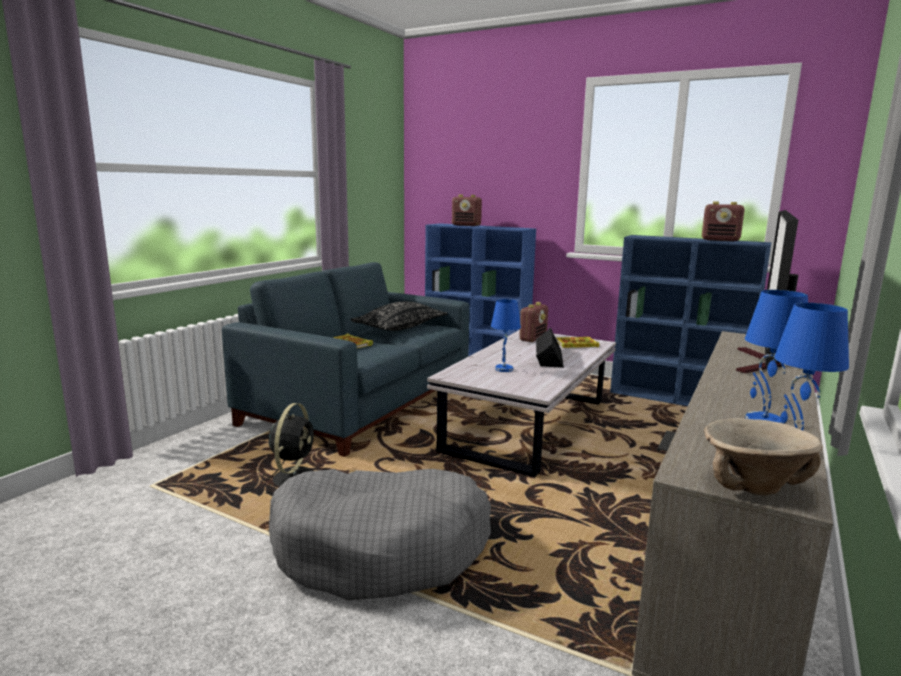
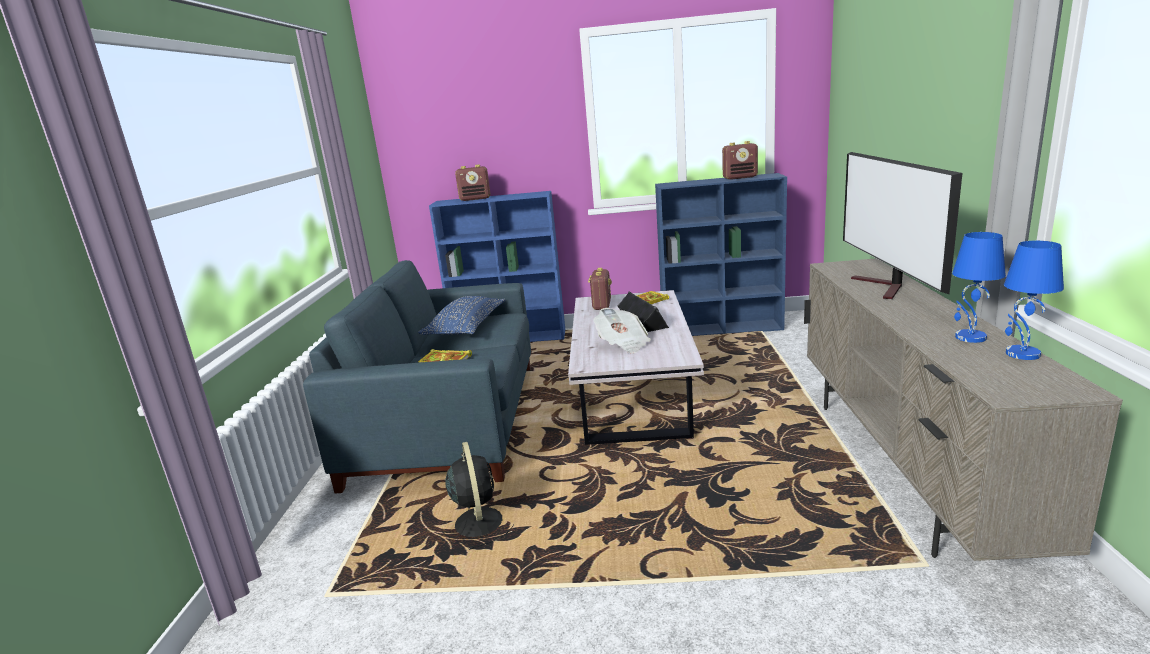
camera: 25 degrees left, 5 degrees up
(381, 548) = (643, 554): grey dog bed -> none
(400, 328) = (466, 328): black pillow -> blue pillow
(504, 369) = (623, 344): blue table lamp -> newspaper
(752, 485) = (1048, 389): beige bowl -> none

